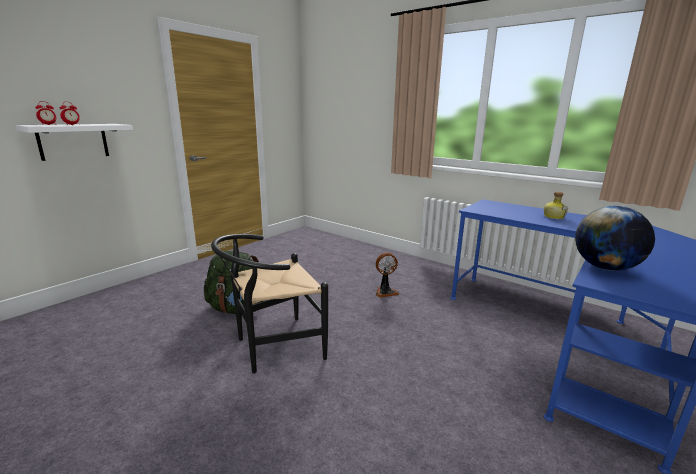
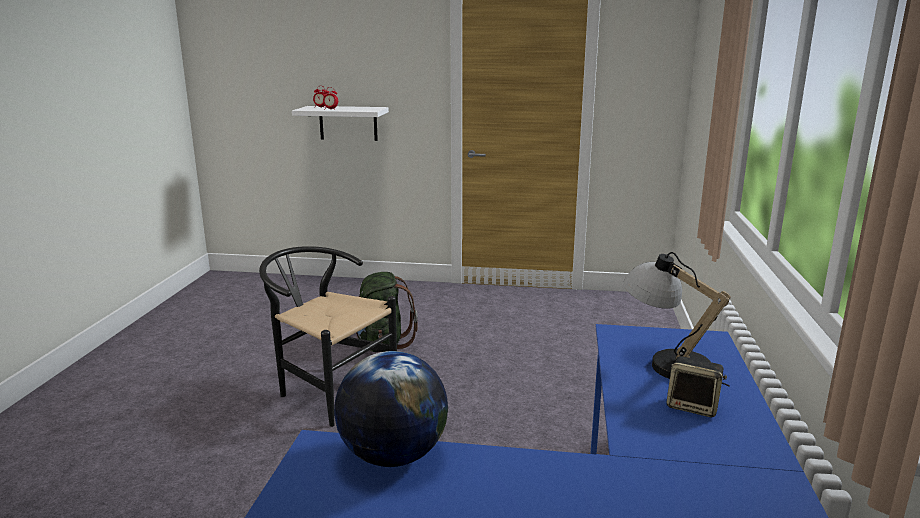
camera: 60 degrees right, 0 degrees up
(385, 292) = (534, 419): fan -> none
(510, 211) = (666, 362): none -> table lamp
(553, 217) = (693, 406): bottle -> speaker

